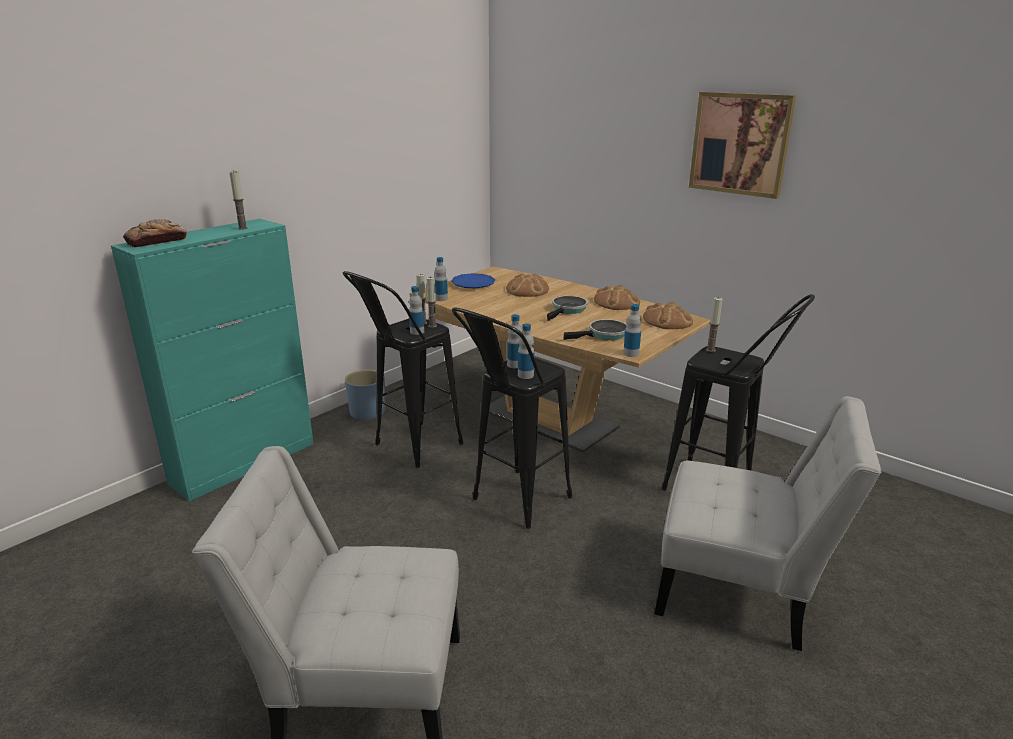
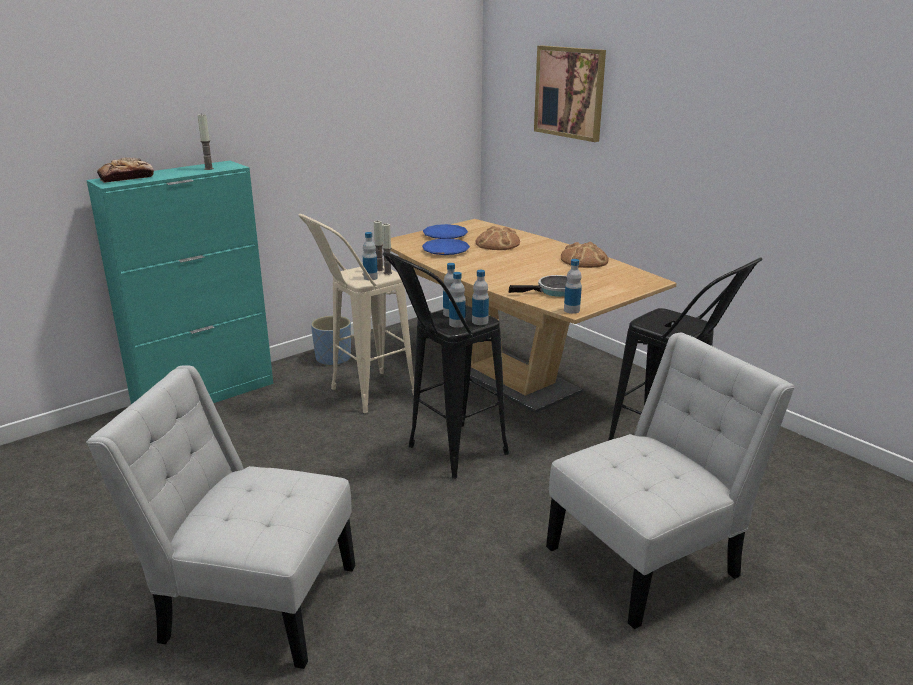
camera: 10 degrees right, 0 degrees up
(409, 449) = (362, 396): black stool -> beige stool
(441, 299) = (406, 247): bottle -> bottle (480, 321)
(481, 300) = (445, 250): none -> blue plate
(568, 310) = (529, 265): frying pan -> none
(668, 320) = (629, 281): bread -> none
(710, 350) = (660, 312): candle -> none
(740, 144) = (718, 96): picture -> picture (570, 92)
(741, 591) = (650, 558): white chair -> white chair turned 60 degrees counterclockwise

